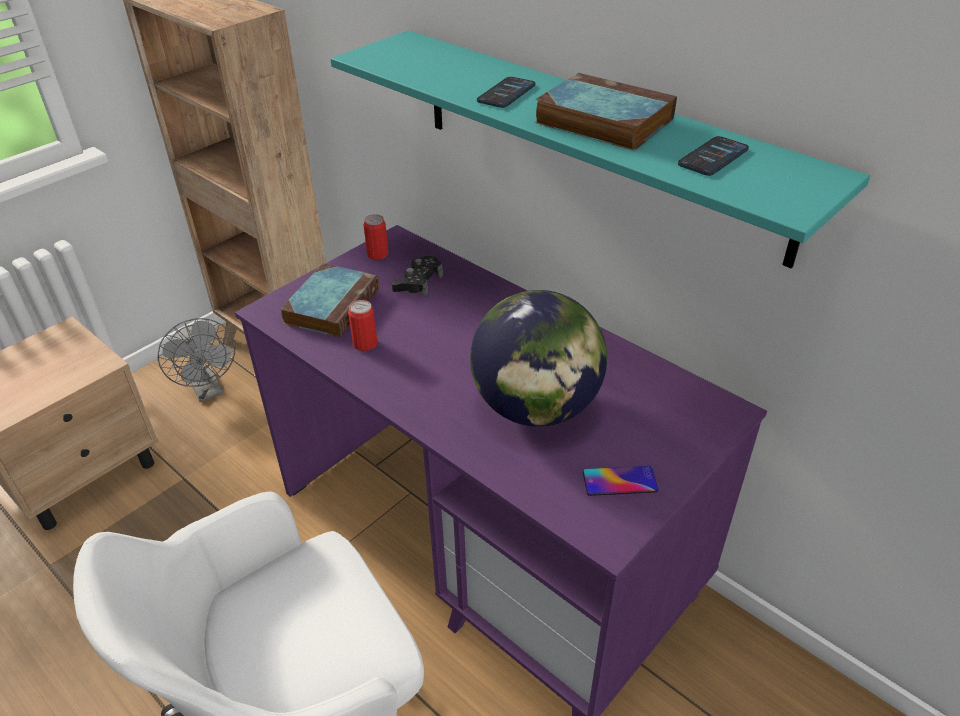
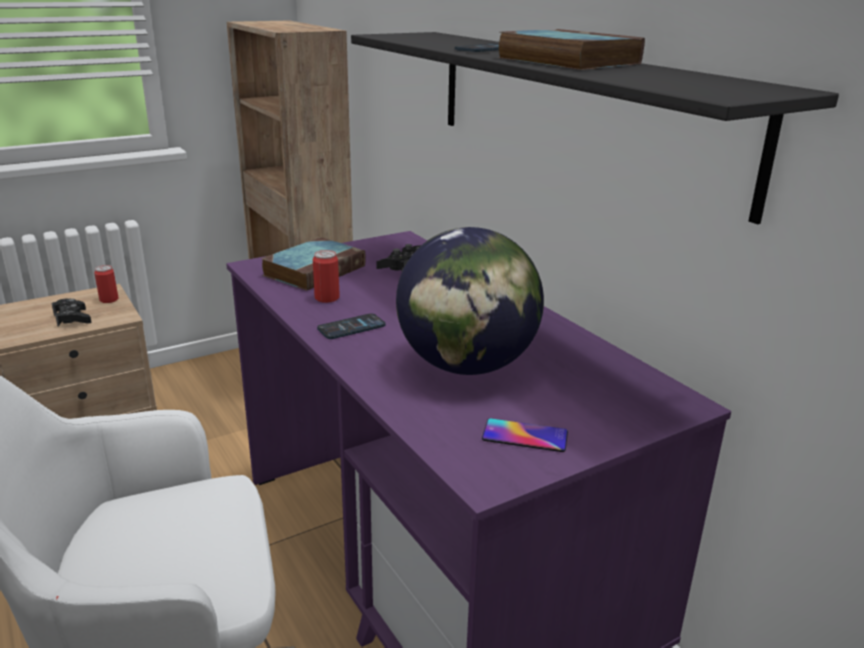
camera: 15 degrees right, 15 degrees down
(48, 377) = (72, 318): none -> black game controller
(209, 390) = (227, 388): grey fan -> none
(378, 254) = (379, 245): can -> can (109, 300)
(594, 140) = (575, 110): turquoise shelf -> black shelf
(713, 157) = (663, 76): phone -> phone (351, 327)

